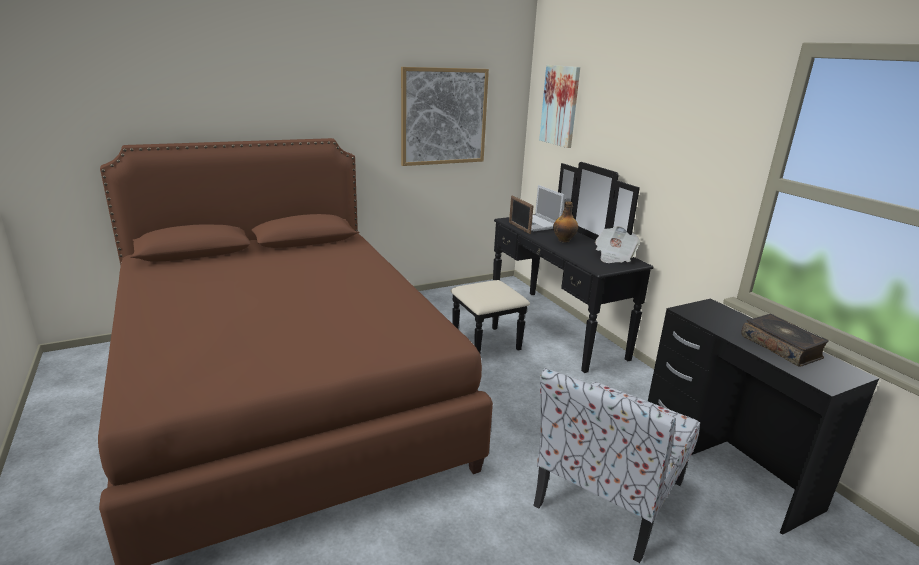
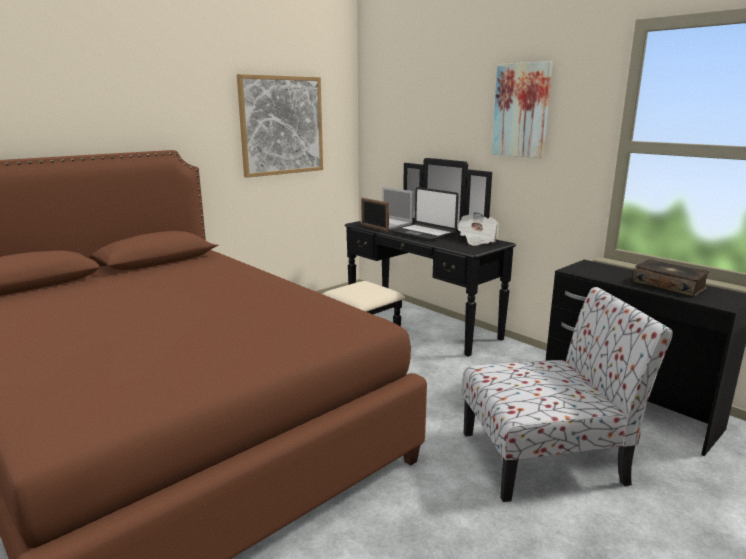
camera: 15 degrees left, 5 degrees down
(560, 106) = (394, 108): picture -> picture (521, 110)
(564, 240) = (423, 233): bottle -> laptop
(607, 496) = (546, 457): chair -> chair turned 120 degrees counterclockwise

